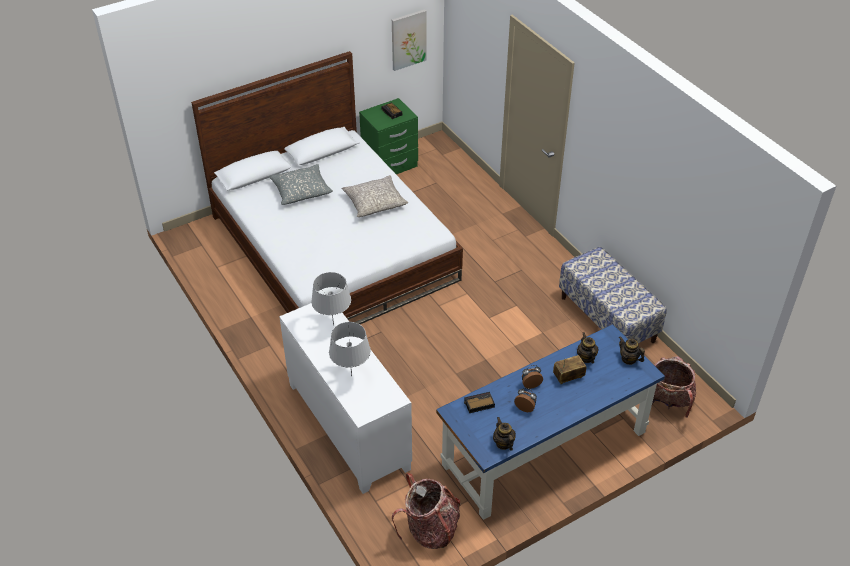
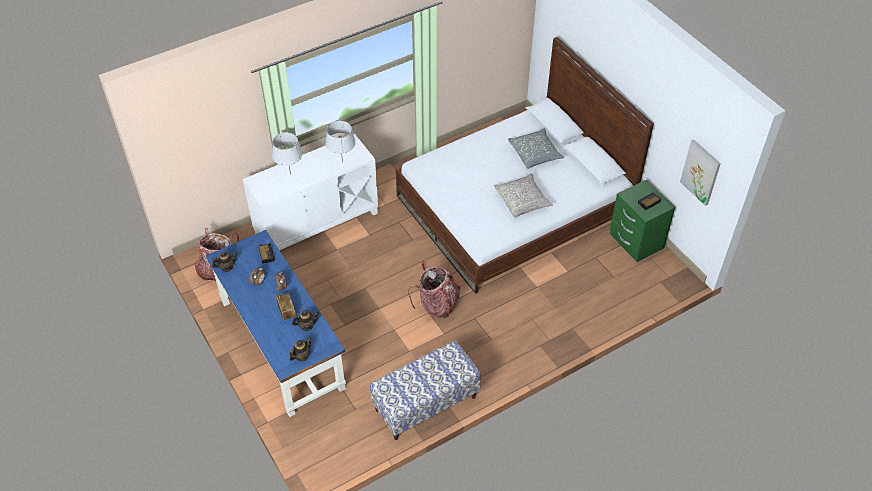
camera: 90 degrees right, 5 degrees up
(667, 401) = (322, 440): backpack -> backpack (437, 304)

